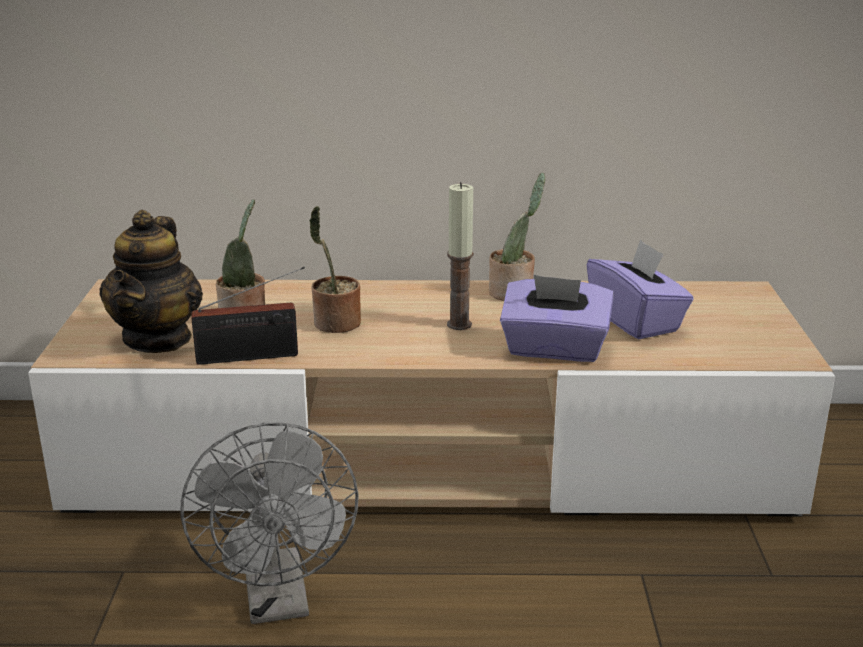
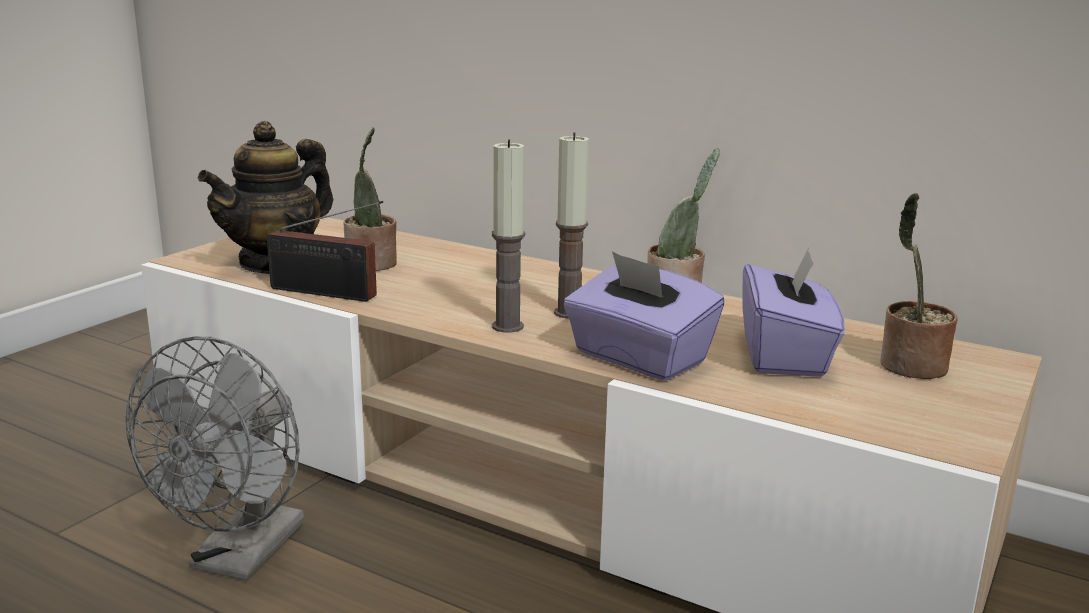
camera: 30 degrees right, 5 degrees down
(335, 324) = (445, 285): potted plant -> potted plant (909, 367)
(434, 348) = (508, 326): none -> candle

